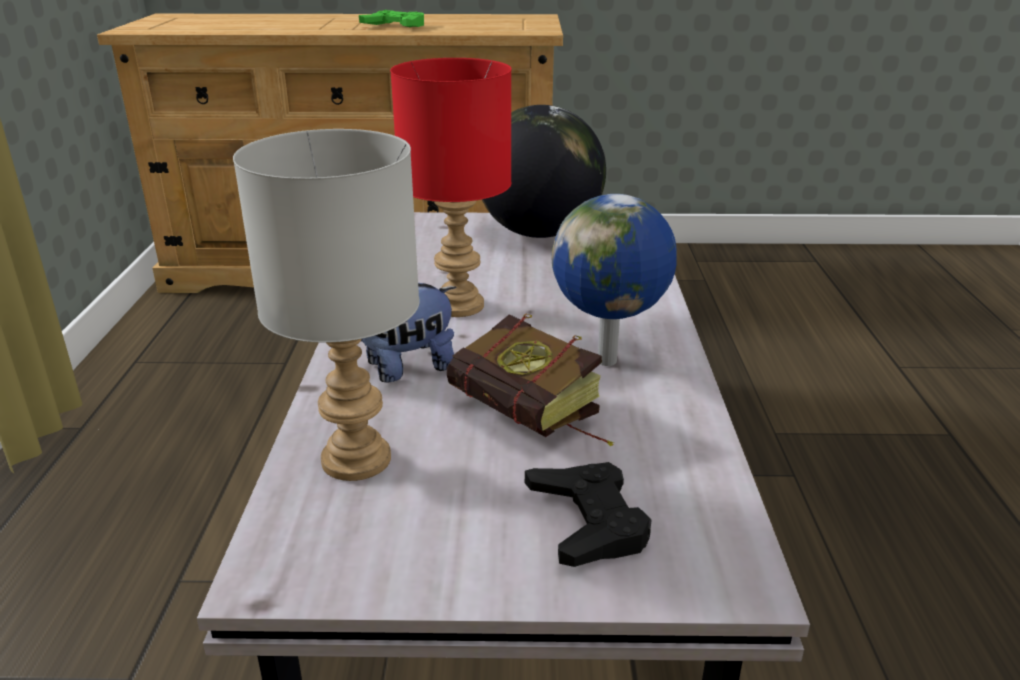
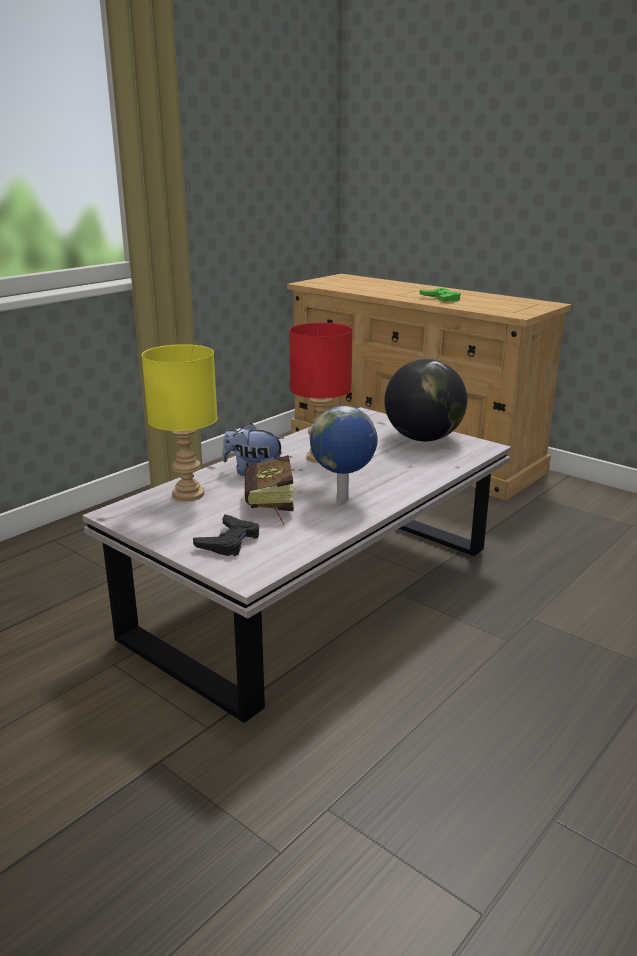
camera: 40 degrees right, 5 degrees down
(353, 459) = (187, 494): grey table lamp -> yellow table lamp

